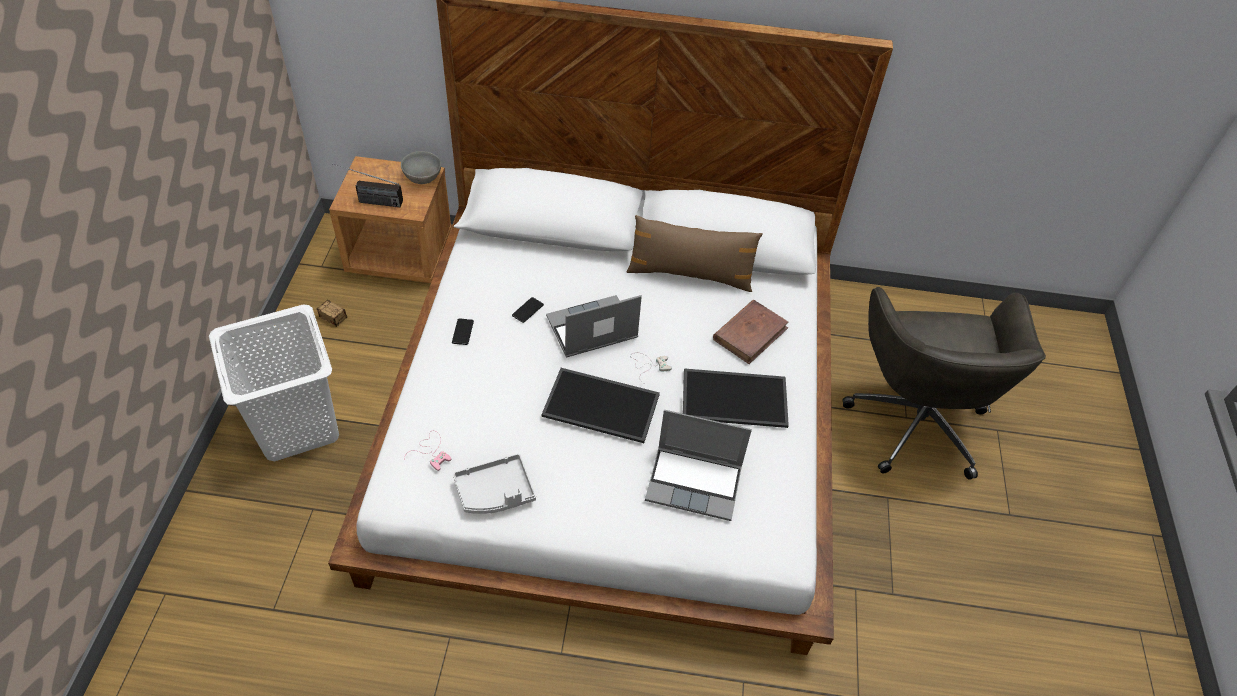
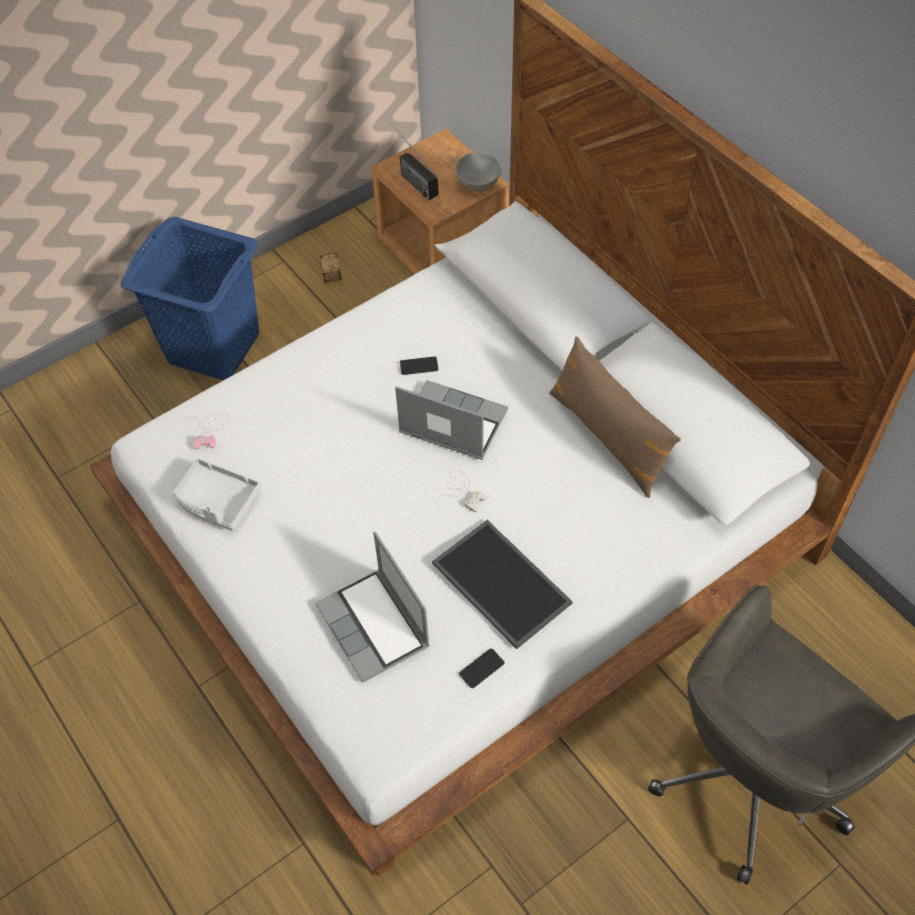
camera: 50 degrees right, 5 degrees up
(296, 425) = (213, 346): white laundry basket -> blue laundry basket
(462, 332) = (346, 348): phone -> phone (481, 668)
(602, 404) = (381, 496): tray -> none
(750, 334) = (594, 536): brown book -> none

